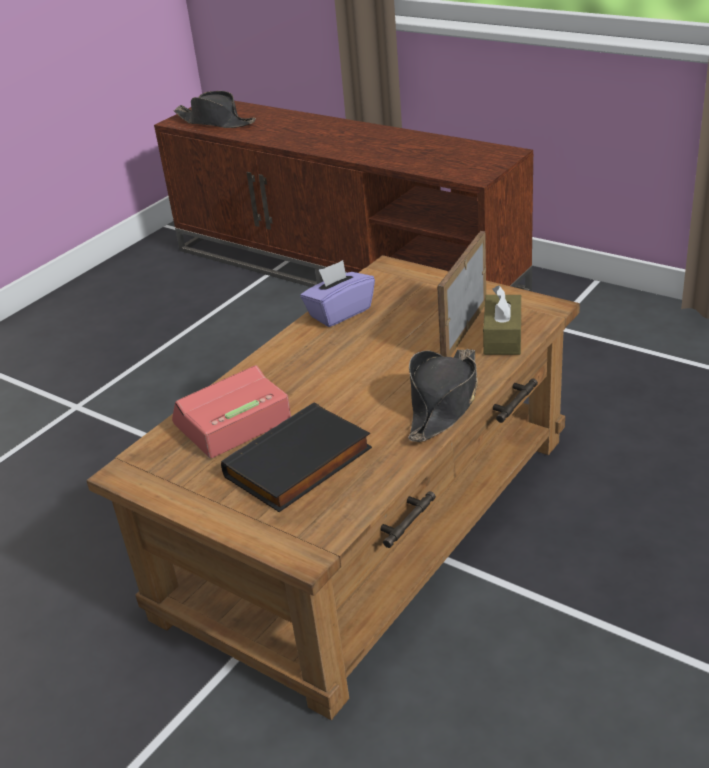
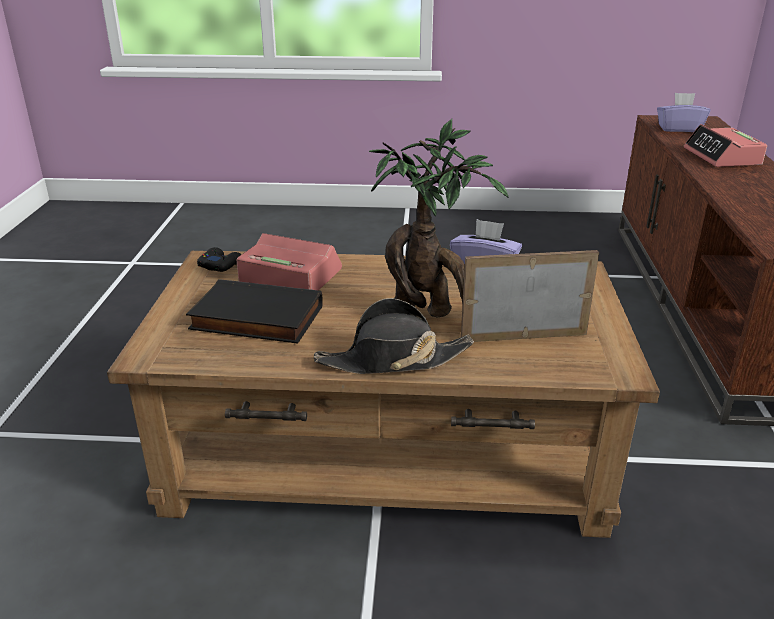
camera: 55 degrees right, 5 degrees down
(153, 464) = (221, 265): none -> black game controller
(216, 122) = (679, 129): black hat -> purple tissue box
(299, 130) = (722, 157): none -> alarm clock
(385, 364) = (428, 313): none -> potted plant
(502, 336) = (537, 360): brown tissue box -> none

